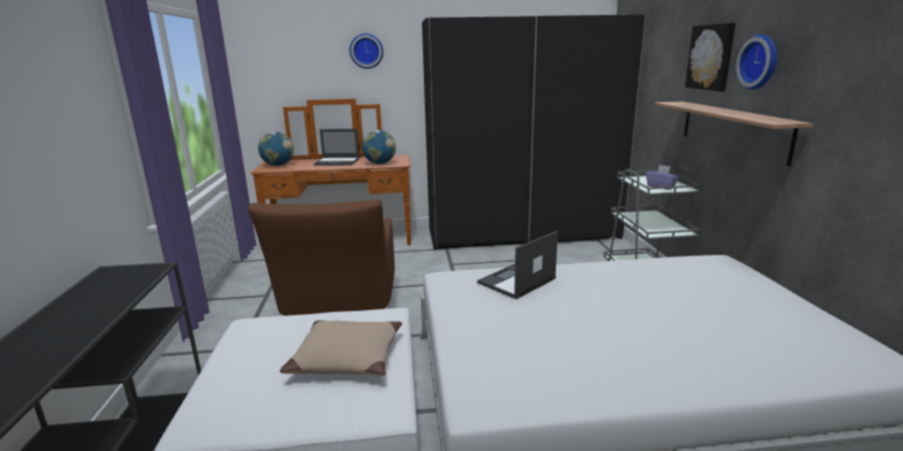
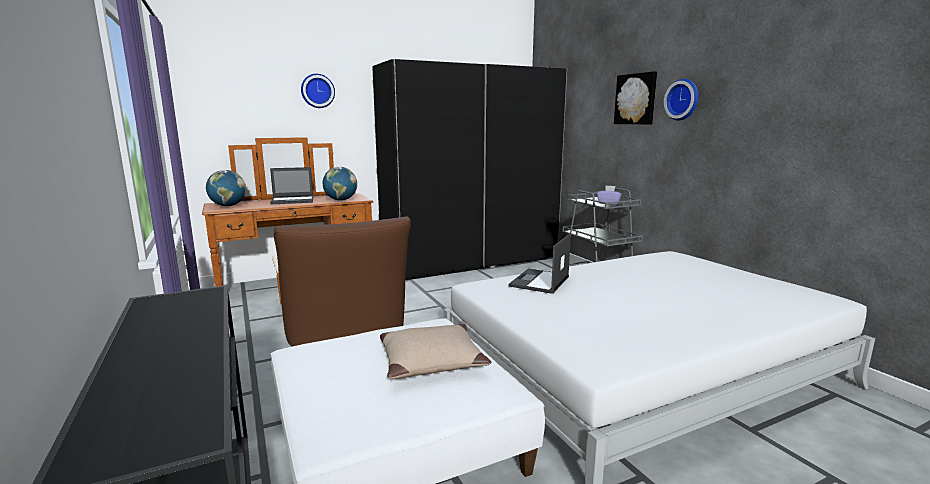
camera: 20 degrees left, 5 degrees down
(732, 129) = (662, 153): shelf -> none

